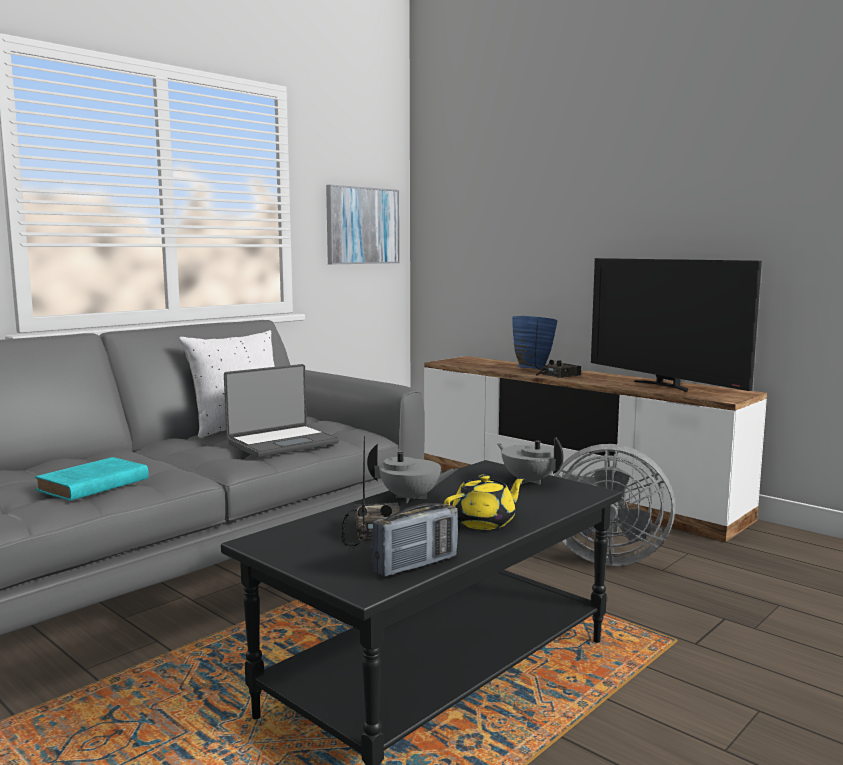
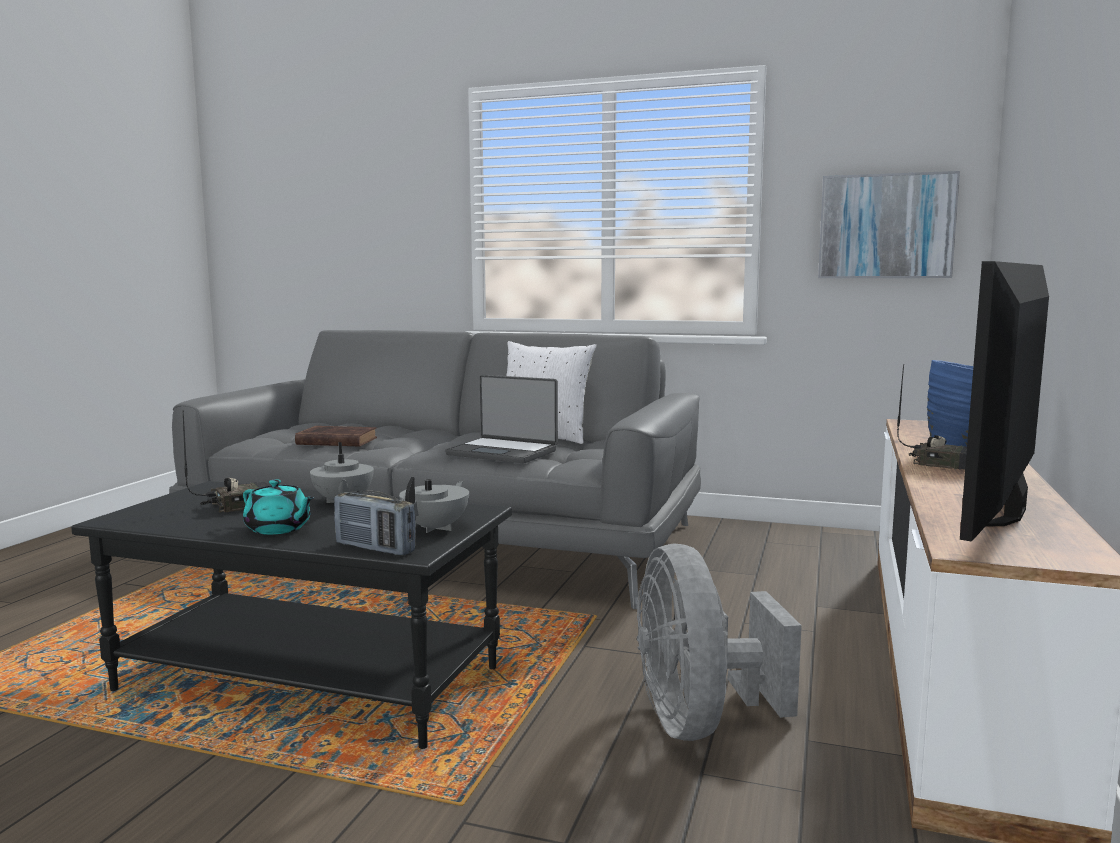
camera: 65 degrees right, 0 degrees up
(91, 485) = (335, 441): turquoise book -> brown book
(416, 565) = (159, 524): radio -> radio (375, 548)
(485, 522) = (278, 529): yellow teapot -> turquoise teapot

